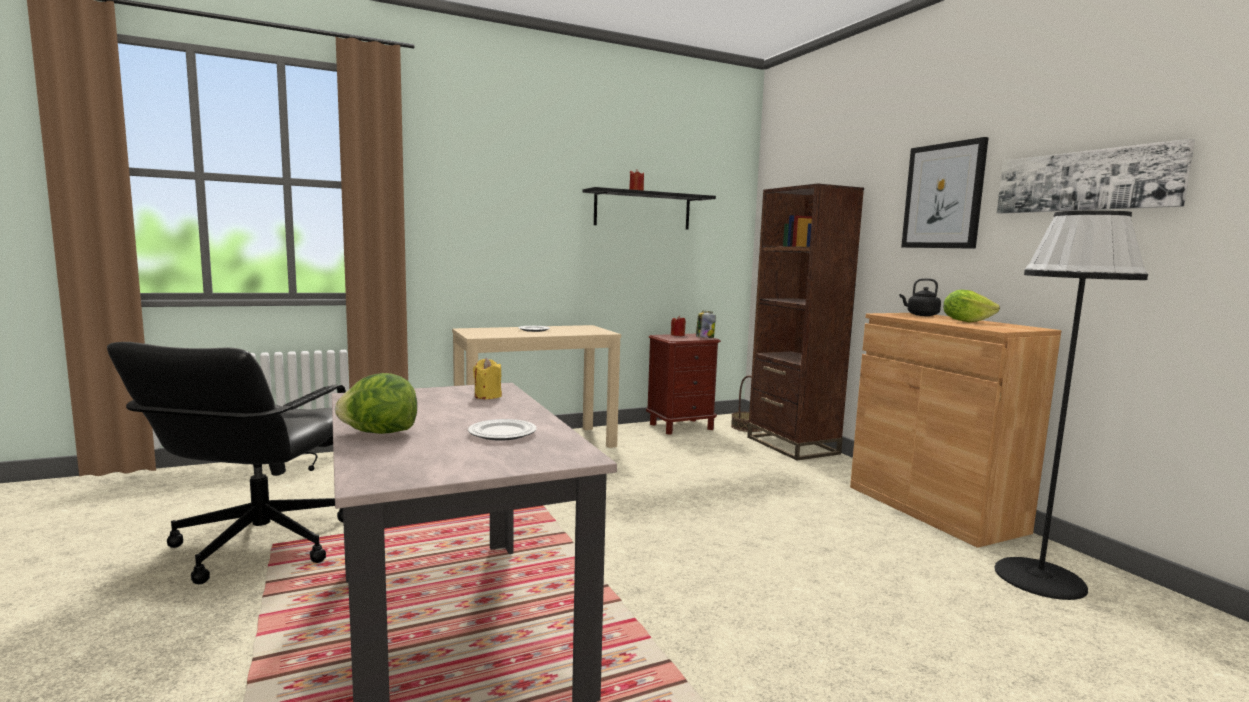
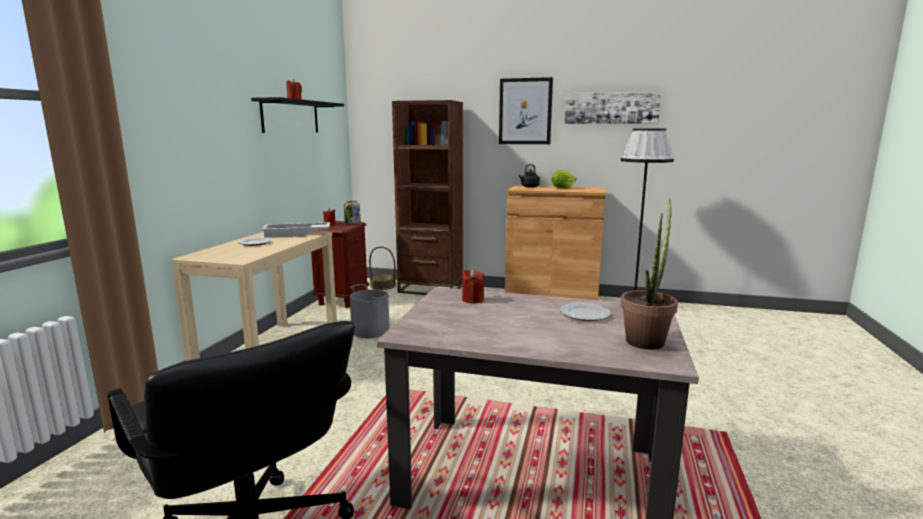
camera: 50 degrees left, 5 degrees up
(379, 433) = (546, 344): lettuce -> none
(446, 465) = (647, 339): none -> potted plant
(487, 396) = (473, 300): yellow candle -> red candle
(588, 330) = (297, 234): none -> white tray
(638, 458) = (370, 331): none -> grey bucket

